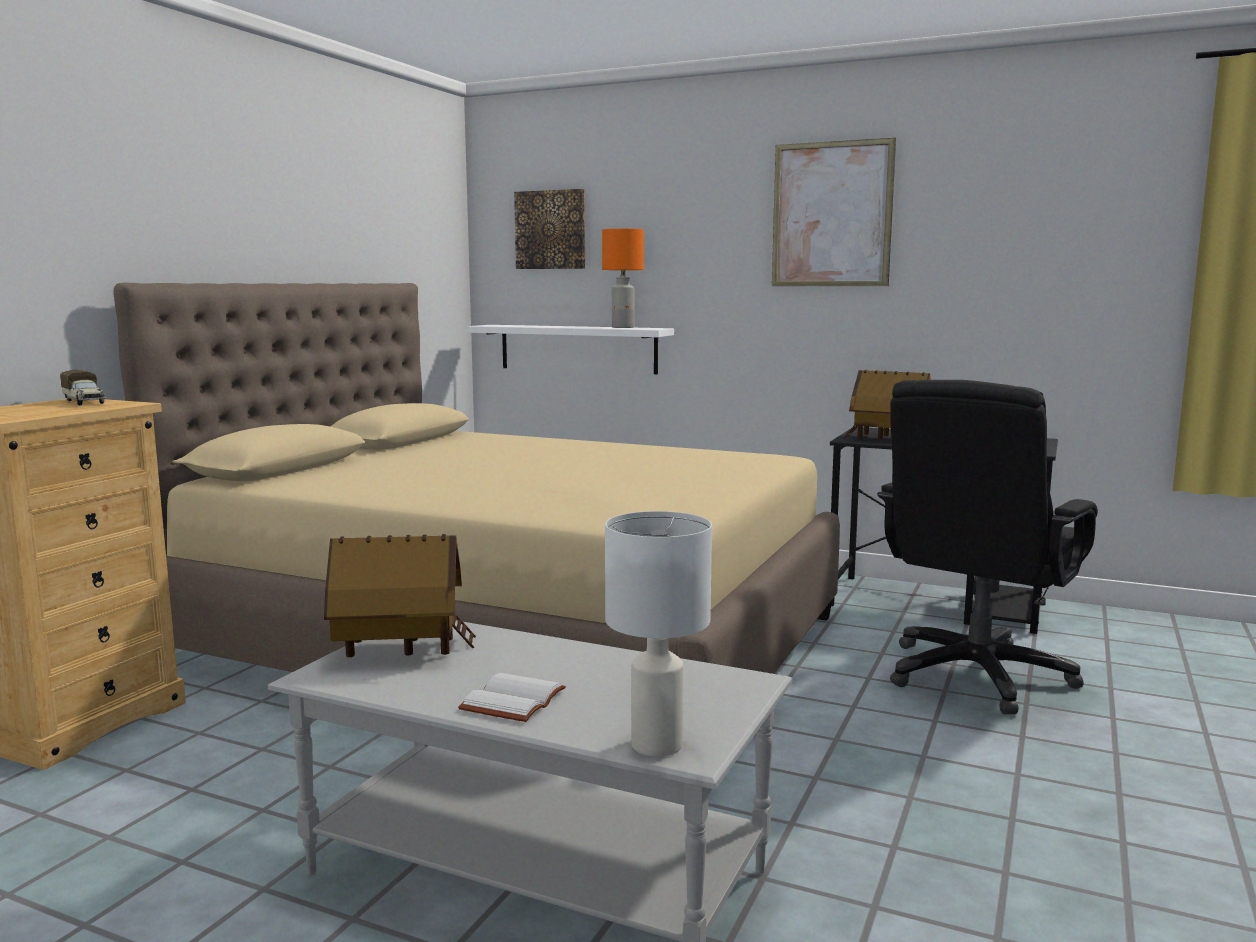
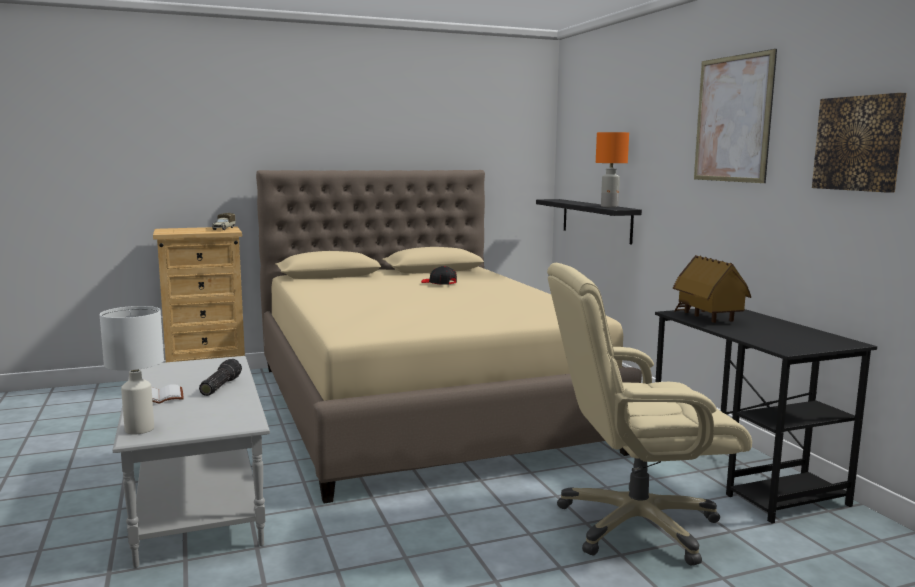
camera: 45 degrees right, 0 degrees up
(400, 650) = (193, 367): toy house -> none
(484, 453) = (439, 283): none -> black cap
(540, 657) = (219, 386): none -> flashlight
(551, 230) = (589, 132): picture -> picture (859, 143)
(577, 348) = (596, 220): white shelf -> black shelf
(976, 675) = (635, 525): black office chair -> beige office chair

